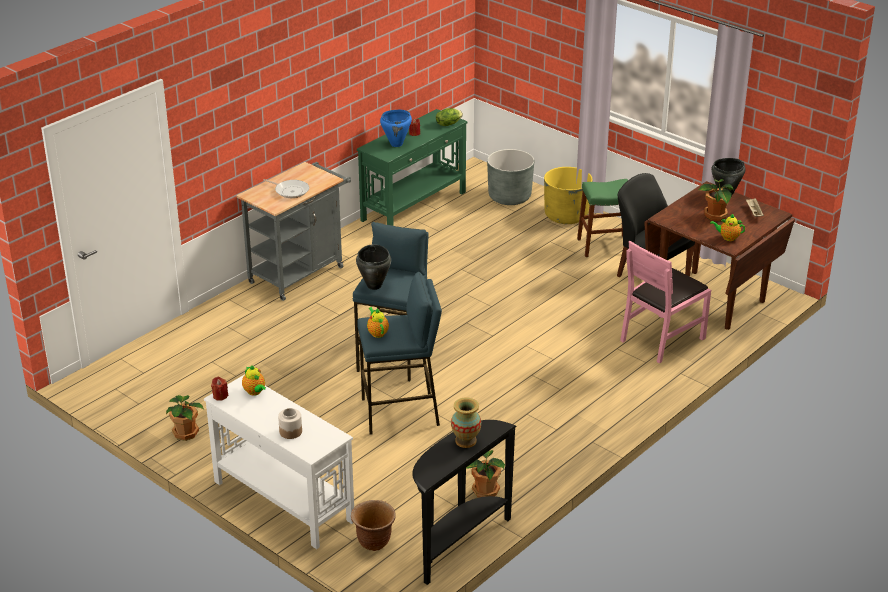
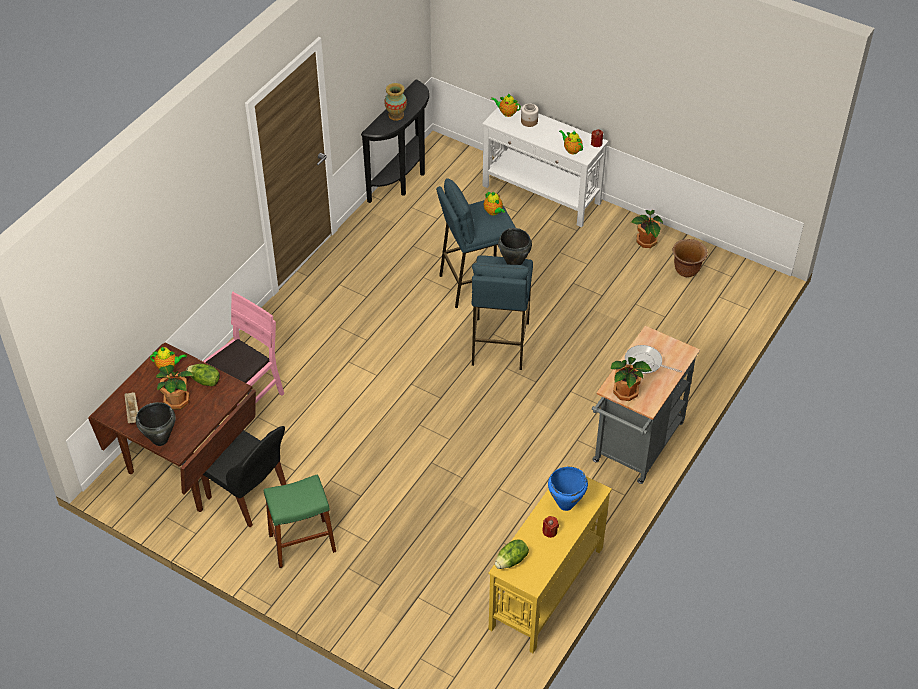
camera: 170 degrees right, 15 degrees up
(315, 446) = (506, 113): none -> teapot
(373, 541) = (463, 173): brown planter -> brown planter (687, 270)
(414, 206) = (545, 588): green console table -> yellow console table
(484, 491) = (390, 221): potted plant -> potted plant (626, 392)
(509, 197) = (429, 627): grey planter -> none
(566, 215) = (352, 597): yellow planter -> none
(691, 225) = (204, 381): none -> lettuce

